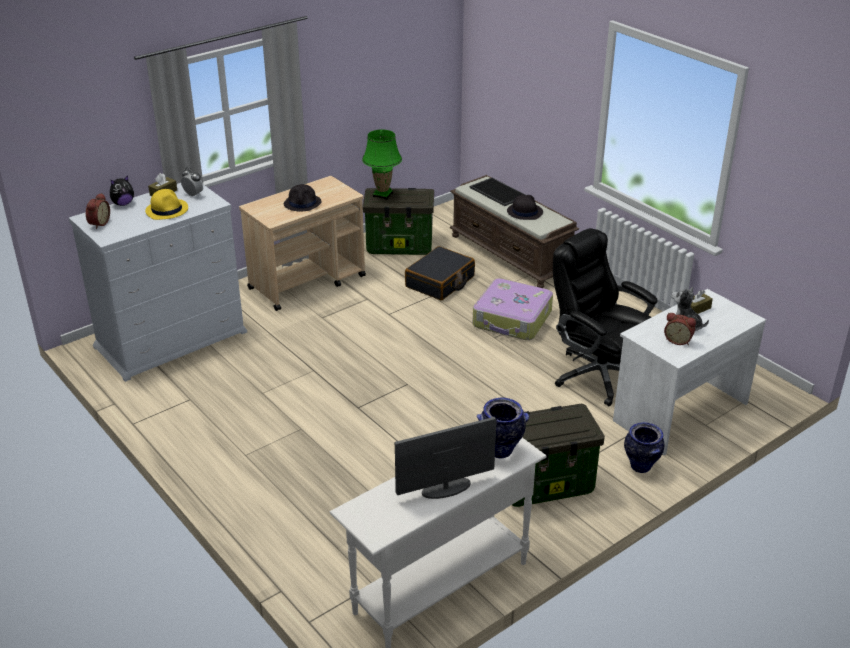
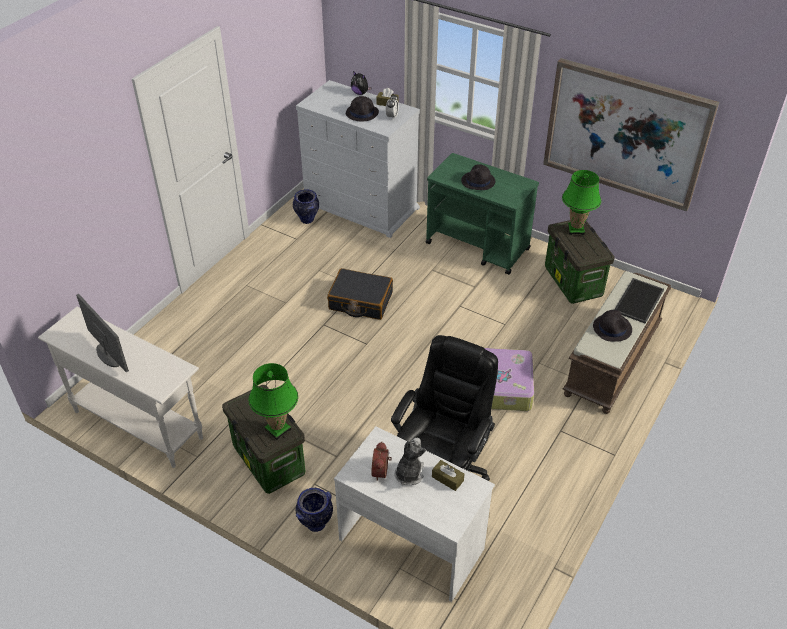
camera: 70 degrees right, 10 degrees up
(98, 223) = (326, 93): alarm clock -> none
(167, 210) = (362, 113): yellow hat -> black hat
(308, 282) = (478, 246): beige cart -> green cart
(377, 81) = (626, 133): none -> picture
(440, 282) = (530, 324): black suitcase -> black suitcase (360, 301)
(501, 451) = (159, 375): vase -> vase (307, 220)
(569, 418) = (277, 429): none -> green table lamp

